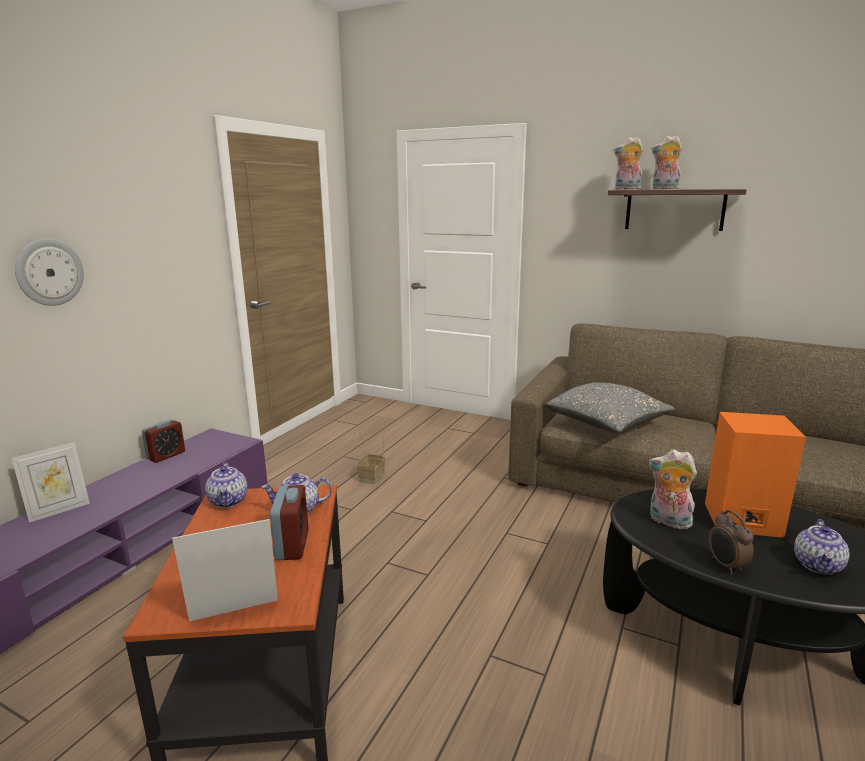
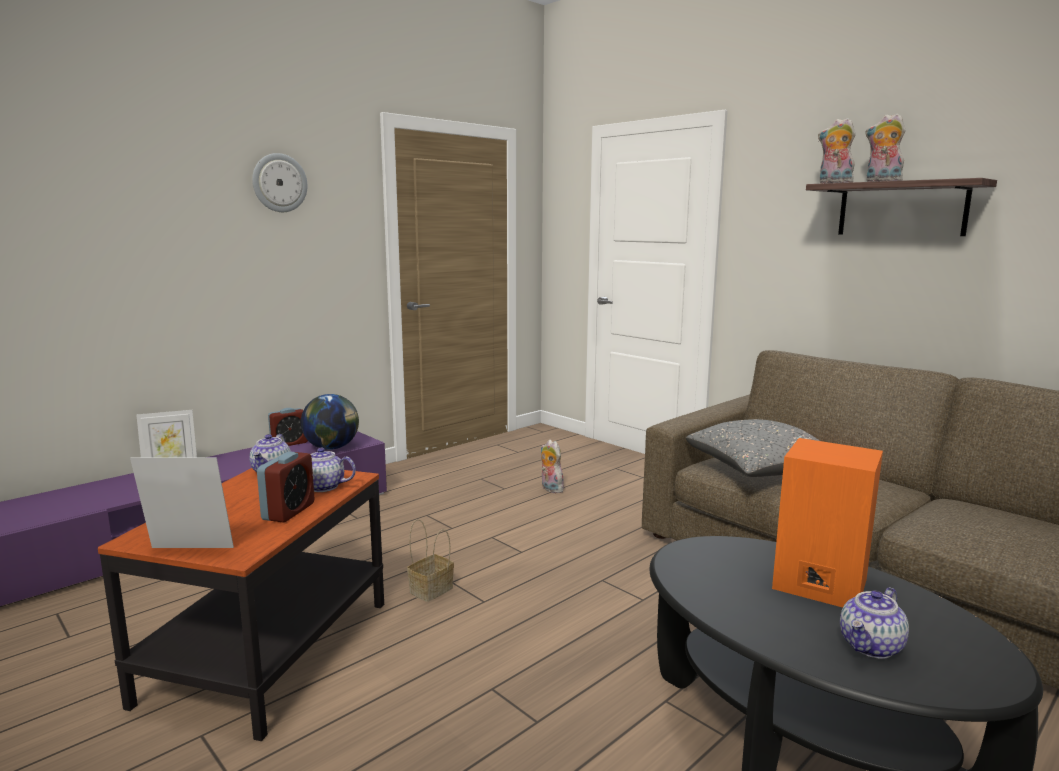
camera: 20 degrees right, 5 degrees down
(49, 272) = (195, 251): wall clock -> wall clock (279, 183)
(215, 454) = (332, 448): none -> globe
(371, 477) = (495, 502): basket -> basket (431, 589)
(668, 521) = (716, 568): plush toy -> plush toy (550, 489)
(725, 565) = (741, 621): alarm clock -> none

